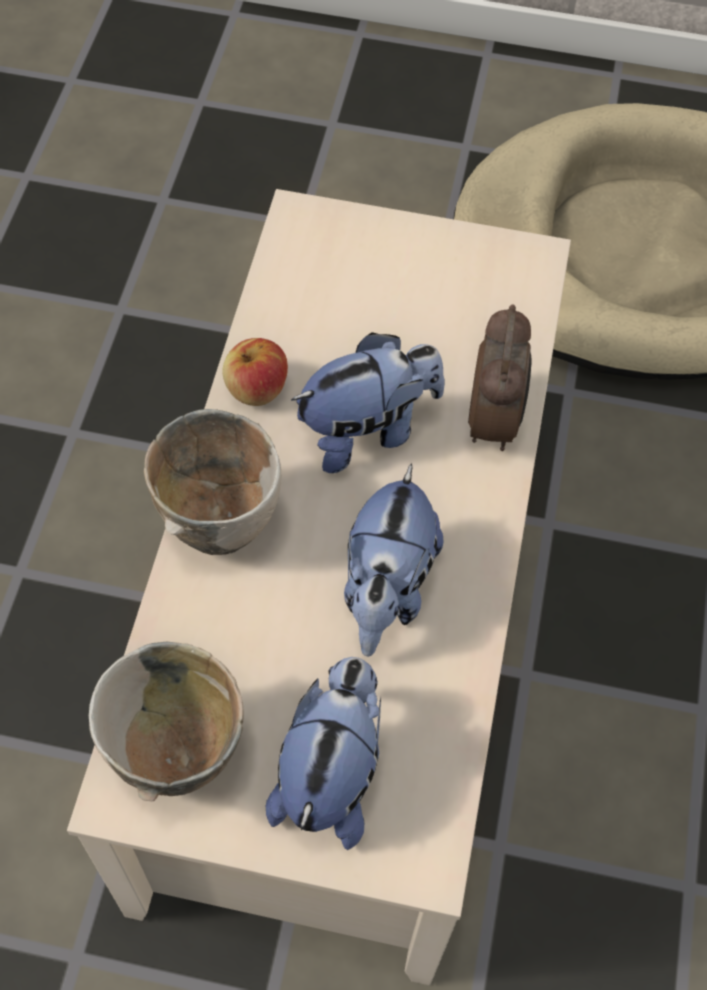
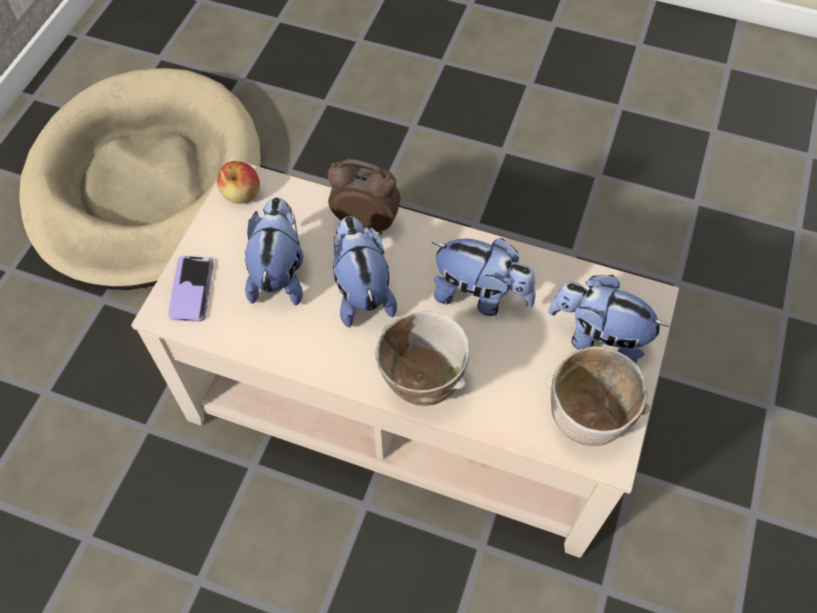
camera: 80 degrees left, 0 degrees up
(256, 388) = (314, 354): apple -> apple (241, 194)
(337, 238) = (192, 289): none -> phone
(381, 329) = (279, 273): none -> plush toy

